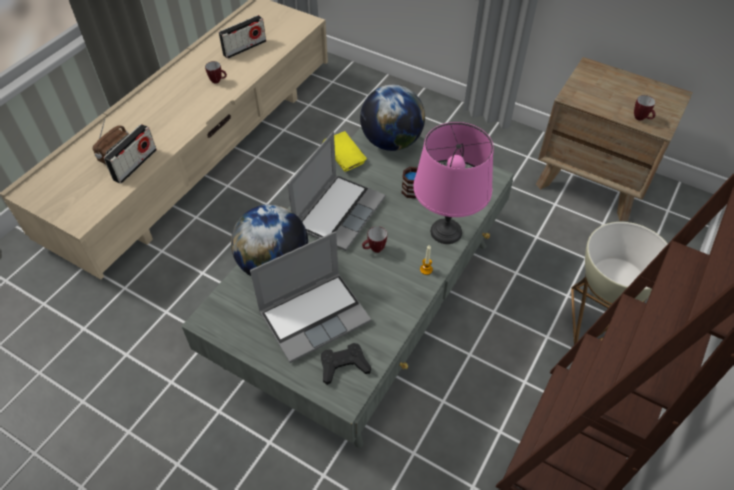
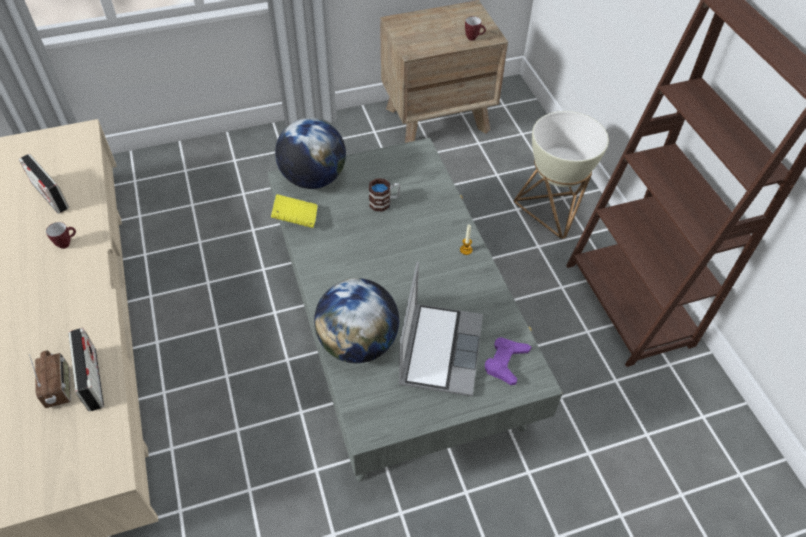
camera: 50 degrees left, 0 degrees up
(244, 48) = (50, 195): radio -> radio turned 135 degrees clockwise
(339, 212) = (349, 262): laptop -> none
(343, 365) = (505, 362): black game controller -> purple game controller
(374, 250) = (413, 267): mug -> none
(446, 232) = (443, 213): pink table lamp -> none

